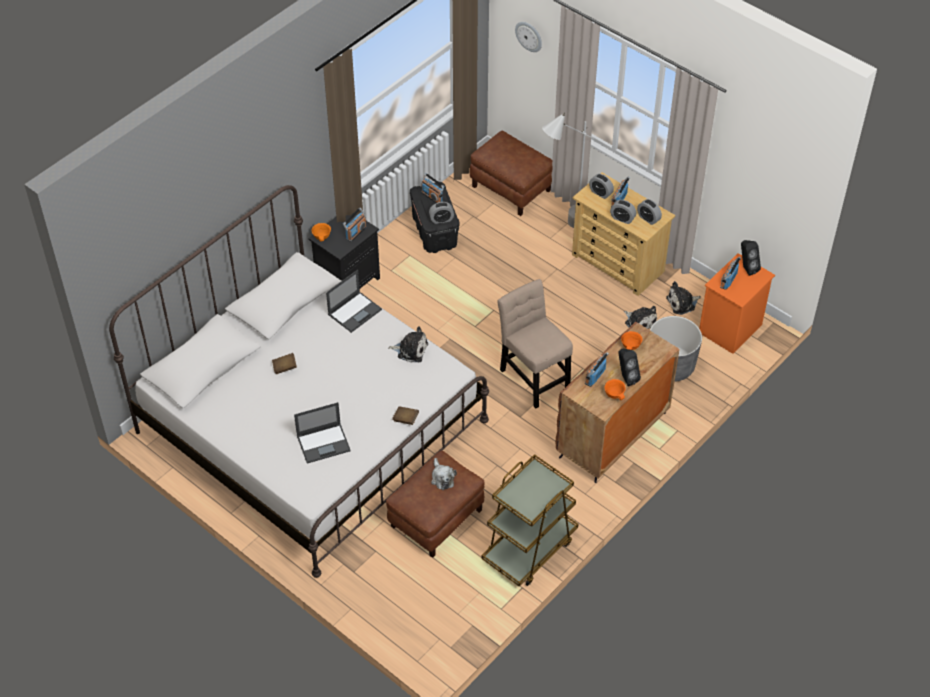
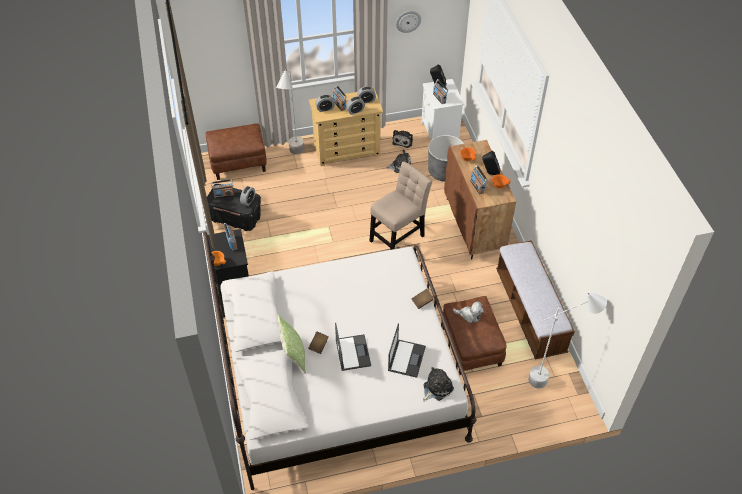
camera: 55 degrees left, 0 degrees up
(258, 355) = (293, 355): none -> pillow
(355, 311) = (304, 279): laptop -> laptop (352, 352)
(410, 350) = (364, 268): plush toy -> plush toy (436, 388)
(453, 614) = (553, 379): none -> white floor lamp
(529, 36) = (210, 43): wall clock -> wall clock (408, 21)
(529, 549) = (529, 312): brown cart -> bench
(533, 376) = (398, 236): beige chair -> beige chair turned 135 degrees clockwise
(730, 330) = (440, 133): orange nightstand -> white nightstand

